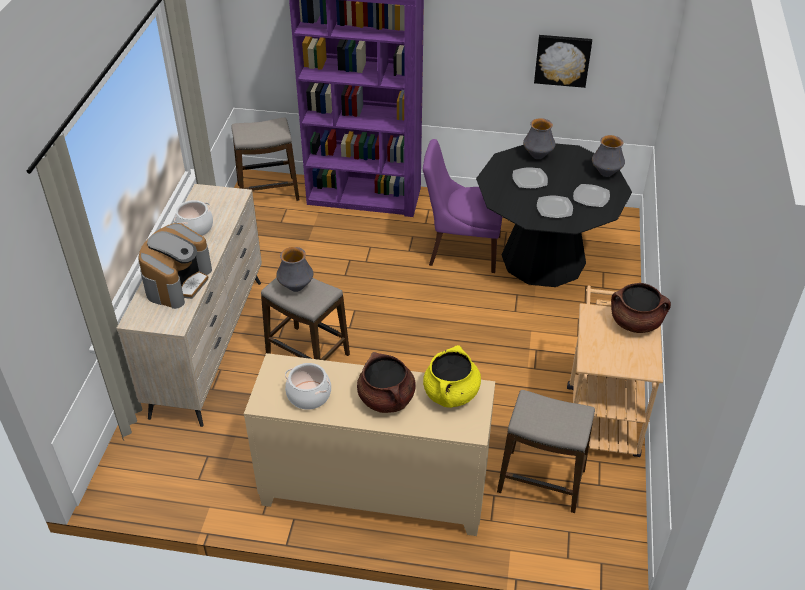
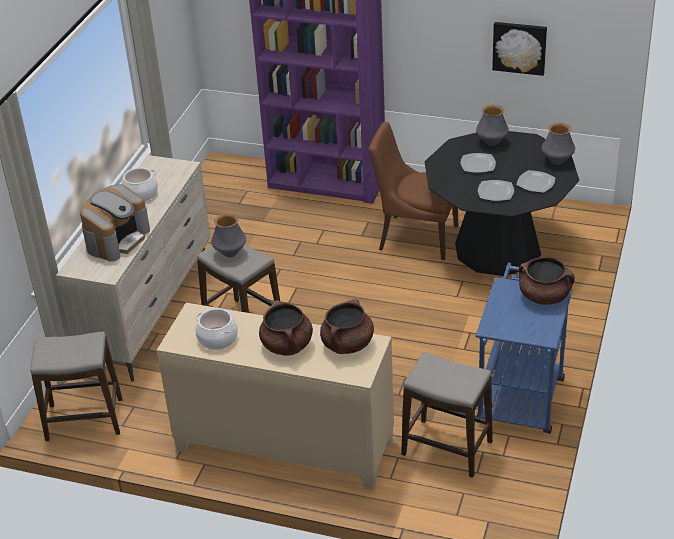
camera: 10 degrees right, 5 degrees down
(268, 192) = (231, 175): stool -> stool (84, 419)
(451, 394) = (347, 344): yellow cooking pot -> brown cooking pot
(461, 250) = (415, 237): purple chair -> brown chair
(602, 413) = (522, 392): beige cart -> blue cart

